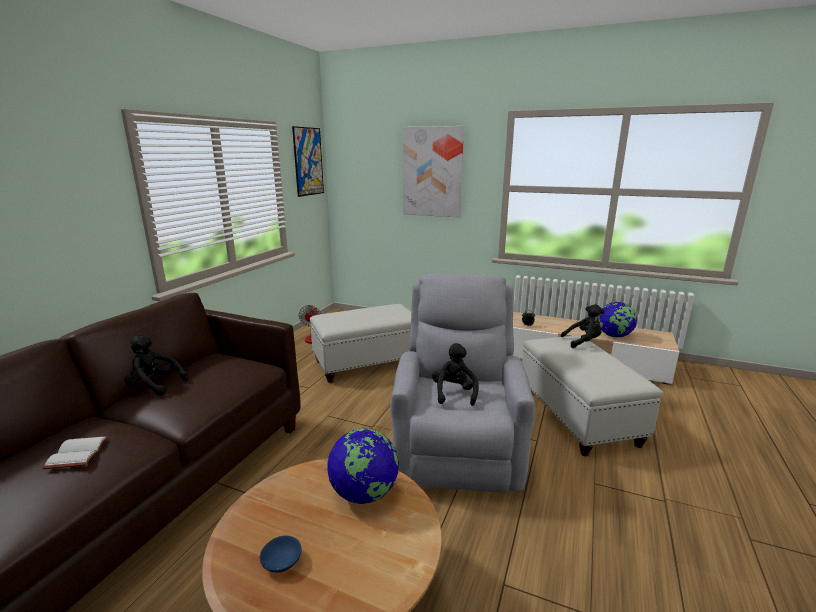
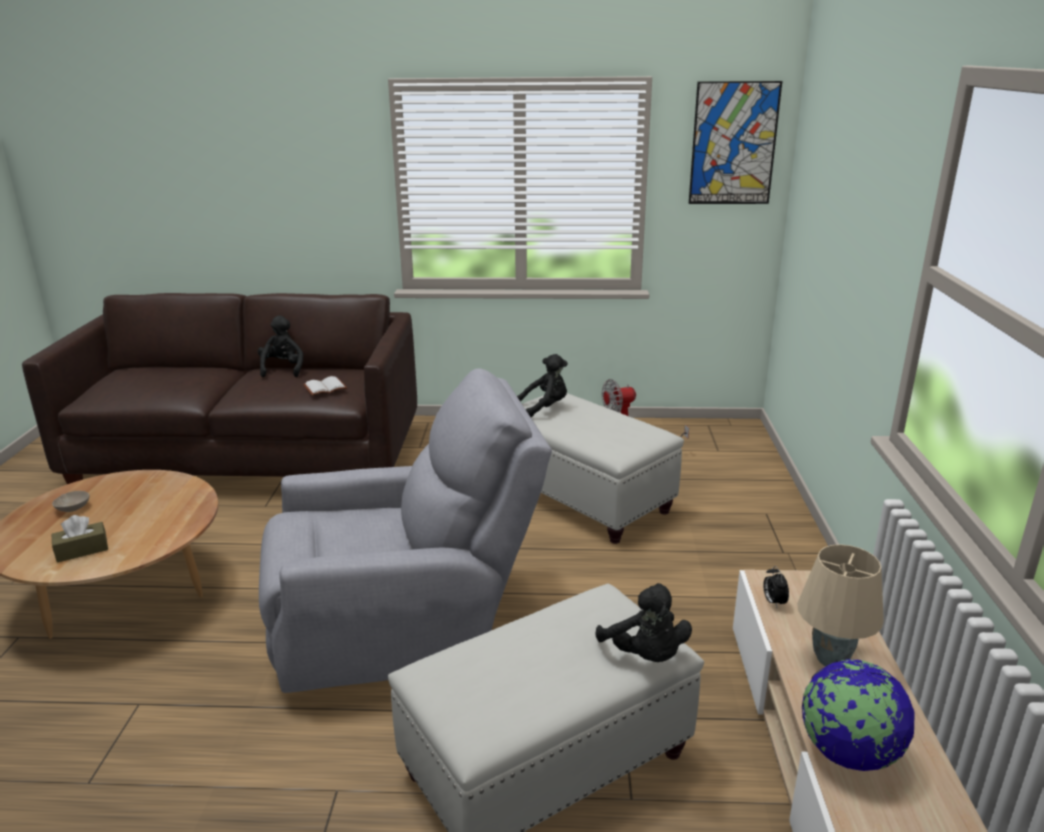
camera: 70 degrees right, 5 degrees up
(76, 453) = (166, 381): white book -> white book (325, 387)
(283, 561) = (73, 508): blue bowl -> beige bowl
(364, 493) = (155, 524): globe -> none
(387, 544) = (82, 550): none -> brown tissue box
(432, 172) = (864, 198): picture -> none
(454, 393) = (352, 534): black plush toy -> black plush toy (545, 408)
(565, 326) = (831, 660): none -> beige table lamp

